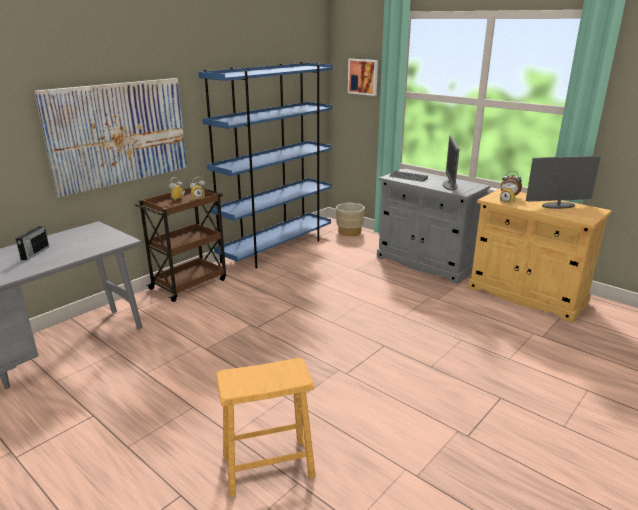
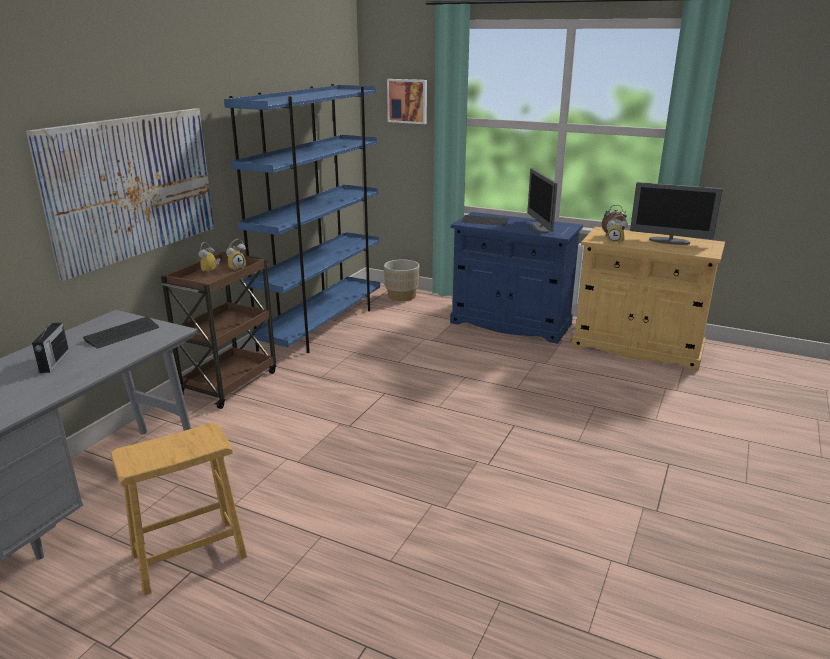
camera: 15 degrees left, 0 degrees up
(90, 238) = (122, 334): none -> keyboard
(268, 466) = (455, 588): brown stool -> brown stool (189, 555)
(426, 263) = (510, 323): grey cabinet -> blue cabinet
(558, 206) = (669, 241): monitor -> monitor turned 135 degrees counterclockwise

